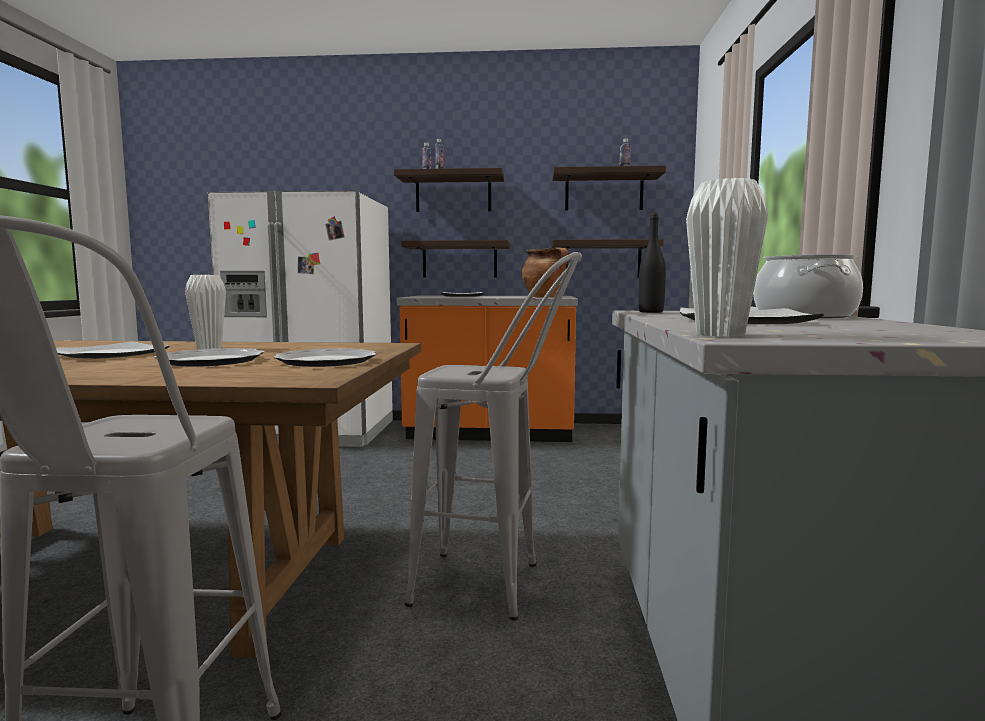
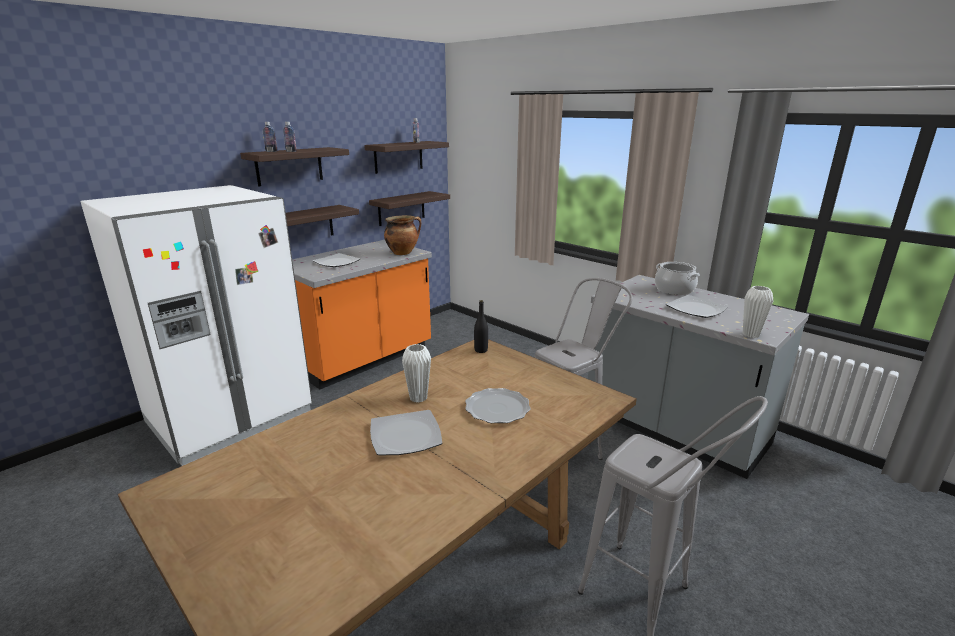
camera: 50 degrees left, 15 degrees up
(326, 361) = (541, 380): plate -> none
(651, 312) = (620, 297): black bottle -> black bottle (481, 350)

